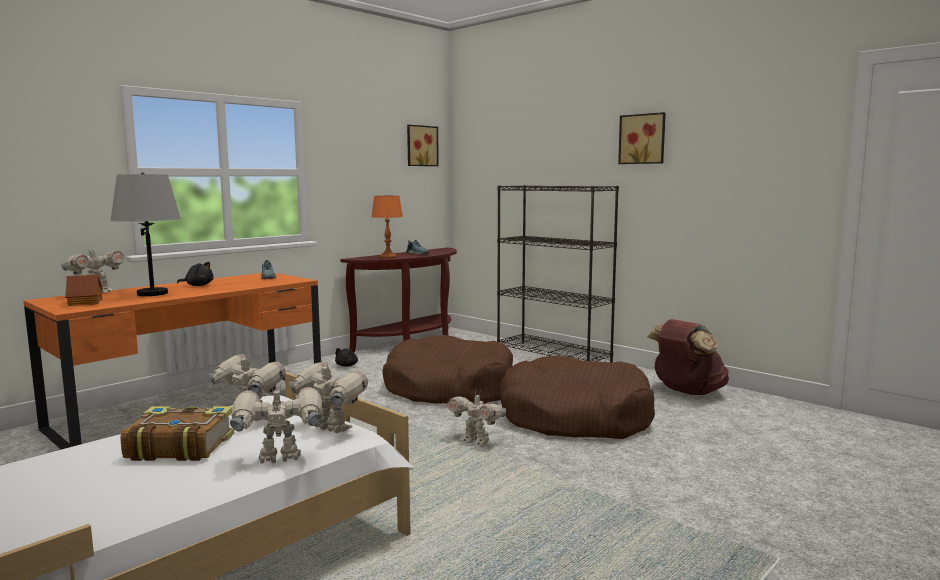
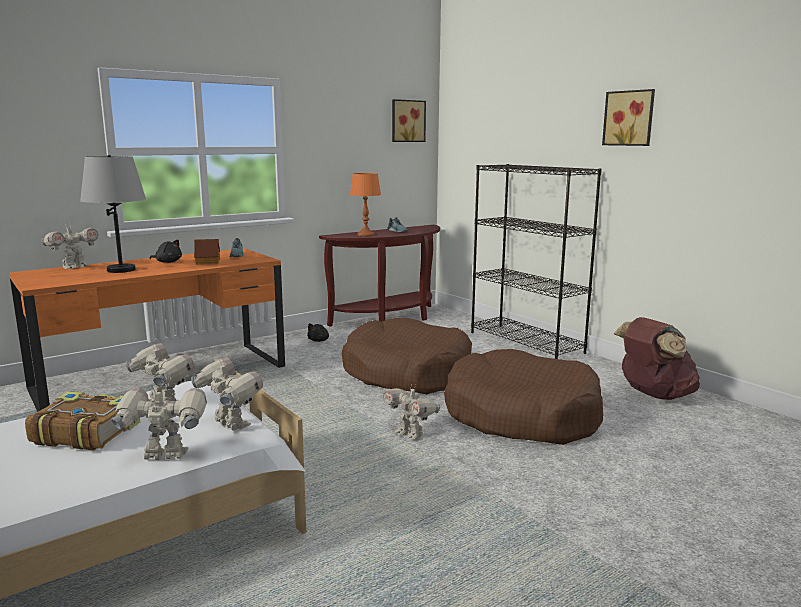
camera: 10 degrees right, 5 degrees up
(86, 302) = (57, 277): toy house -> toy house (208, 261)

